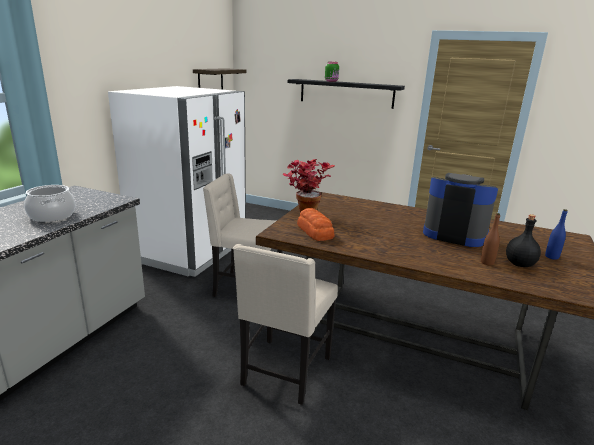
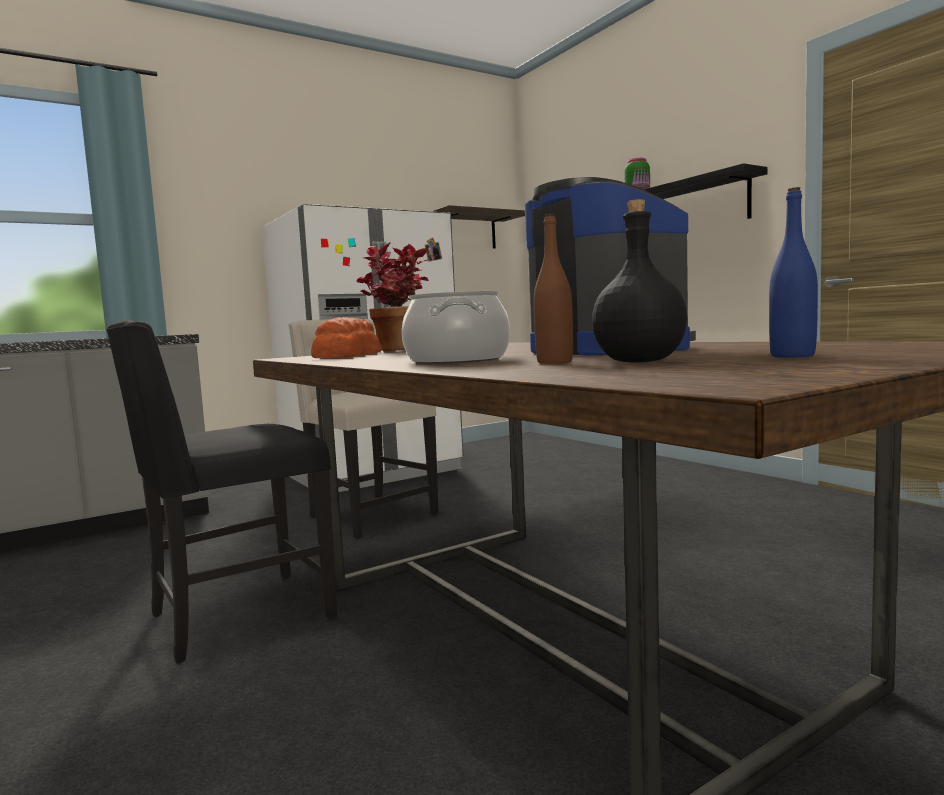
camera: 35 degrees right, 15 degrees down
(52, 215) = (71, 339): cooking pot -> cooking pot (458, 360)
(284, 372) = (237, 617): beige chair -> black chair

